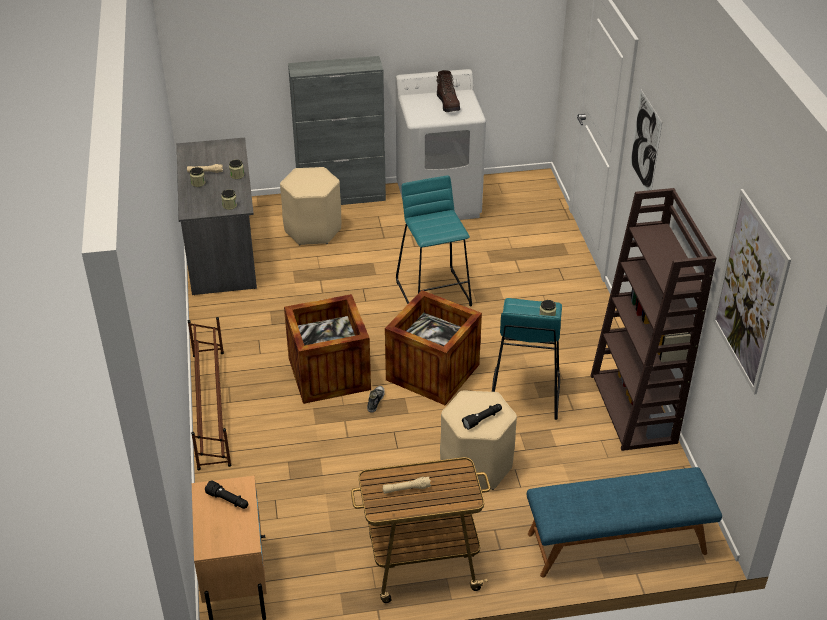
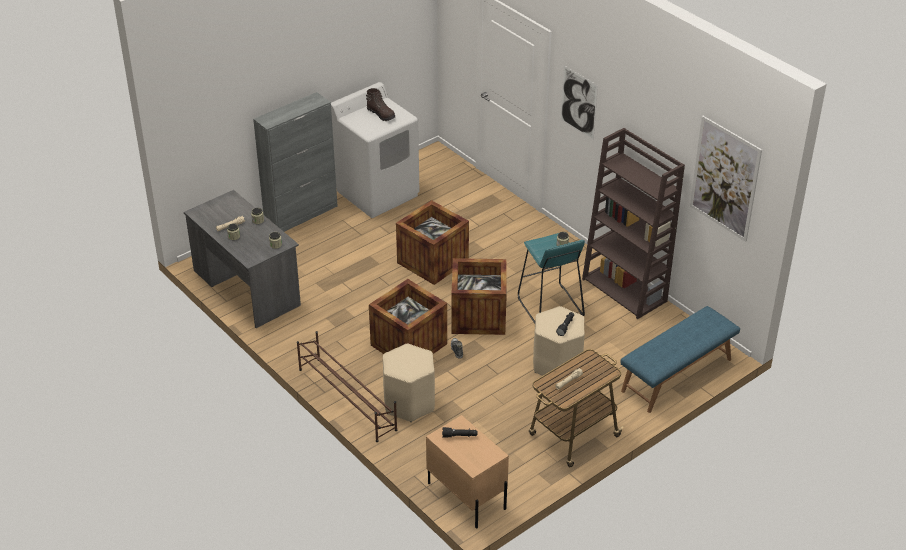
camera: 30 degrees left, 0 degrees up
(313, 230) = (302, 247): beige stool -> beige stool (409, 403)
(434, 293) = (432, 262): turquoise stool -> crate

